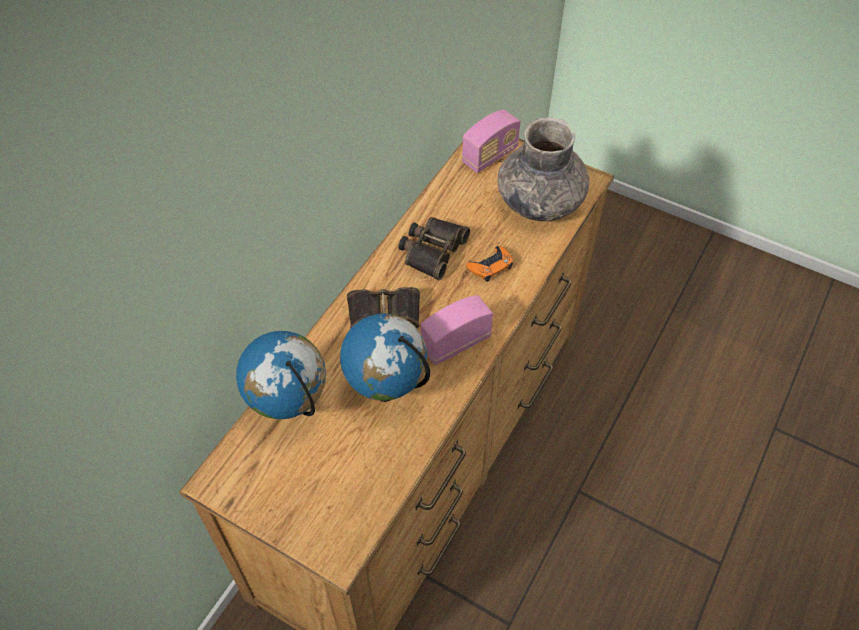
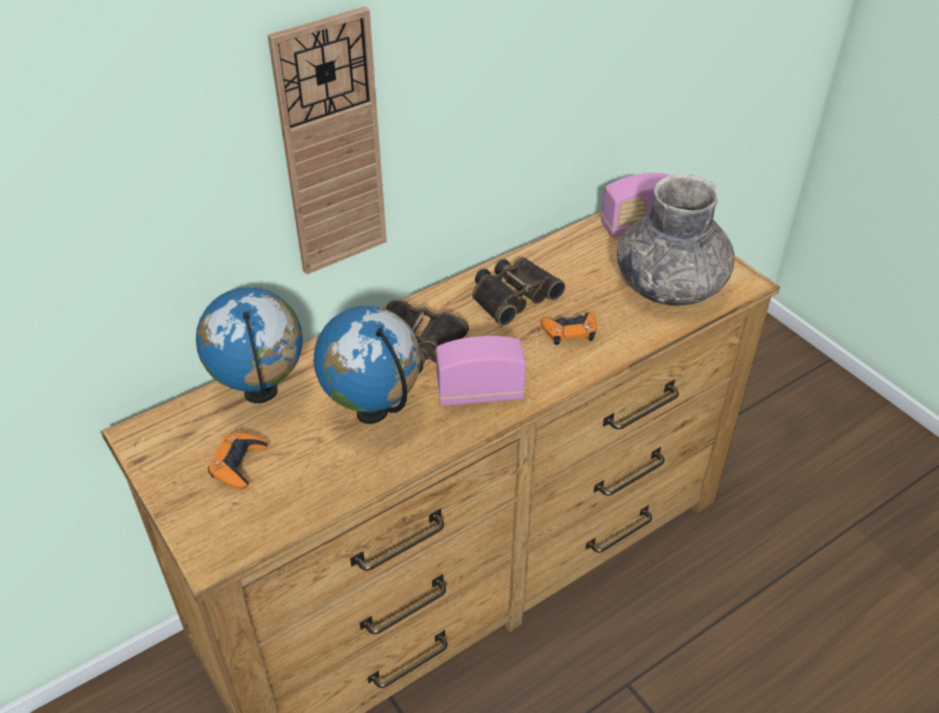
camera: 25 degrees right, 10 degrees down
(294, 197) = (331, 148): none -> wall clock
(311, 474) = (238, 464): none -> orange game controller

